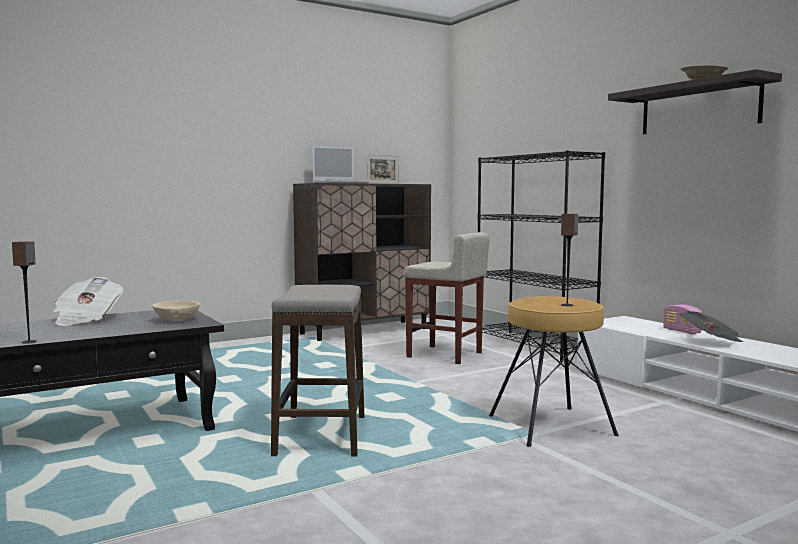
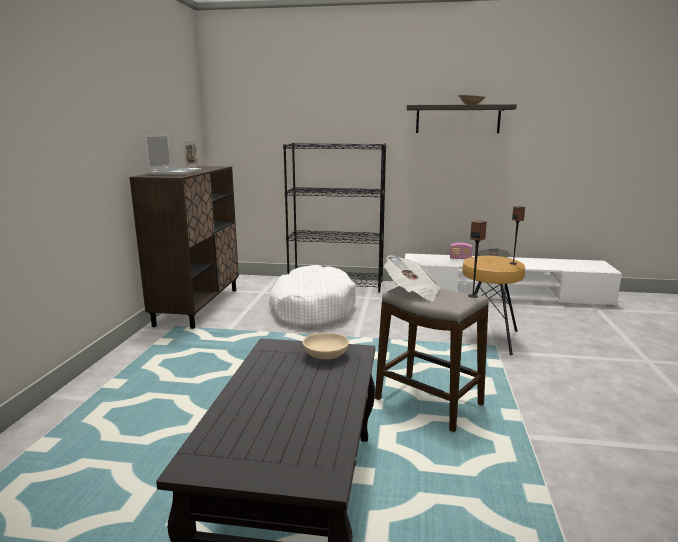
camera: 50 degrees left, 10 degrees up
(29, 342) = (345, 438): speaker -> speaker (473, 296)
(86, 319) = (251, 391): newspaper -> newspaper (412, 292)
(445, 355) = (312, 309): beige stool -> white dog bed

